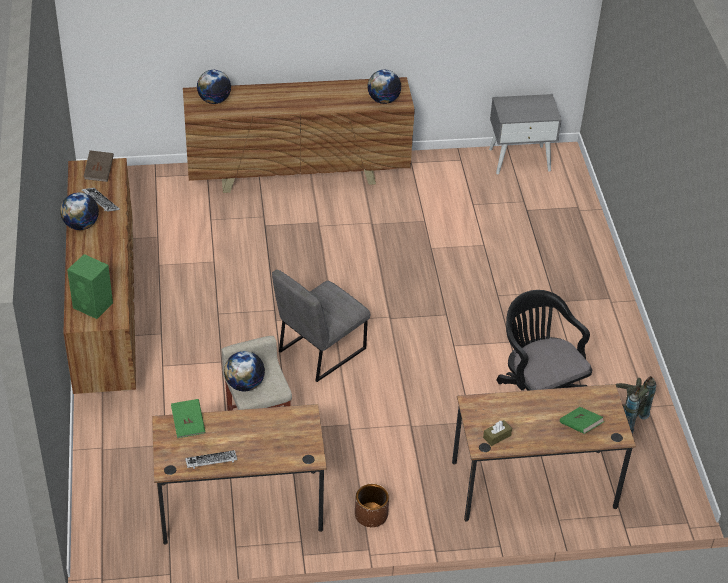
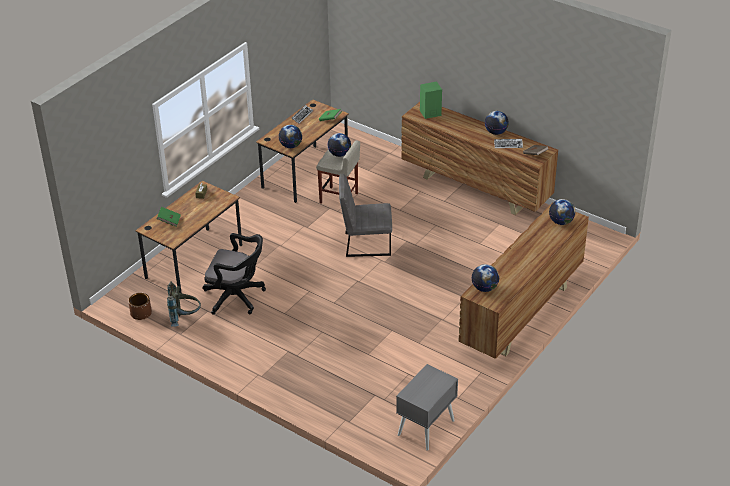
camera: 135 degrees right, 5 degrees down
(296, 422) = (291, 146): none -> globe
(320, 351) = (366, 244): grey chair -> grey chair turned 90 degrees counterclockwise
(371, 515) = (249, 205): brown planter -> brown planter (141, 313)

